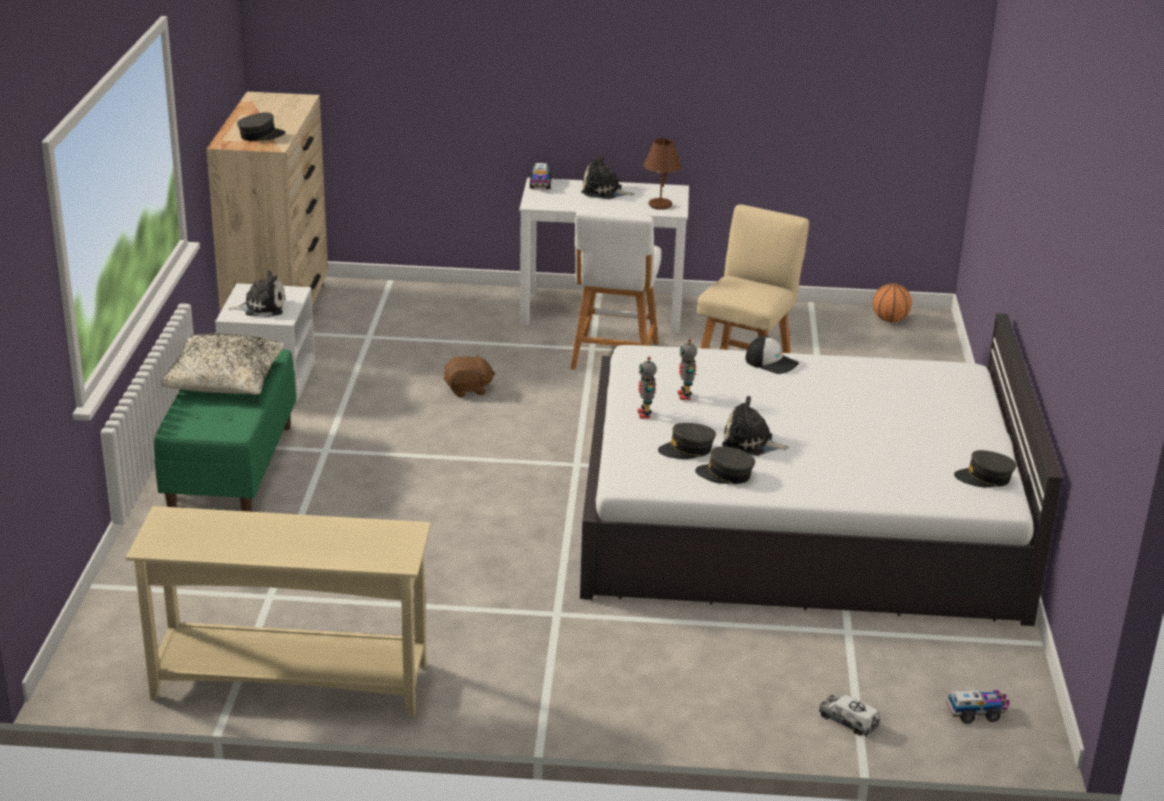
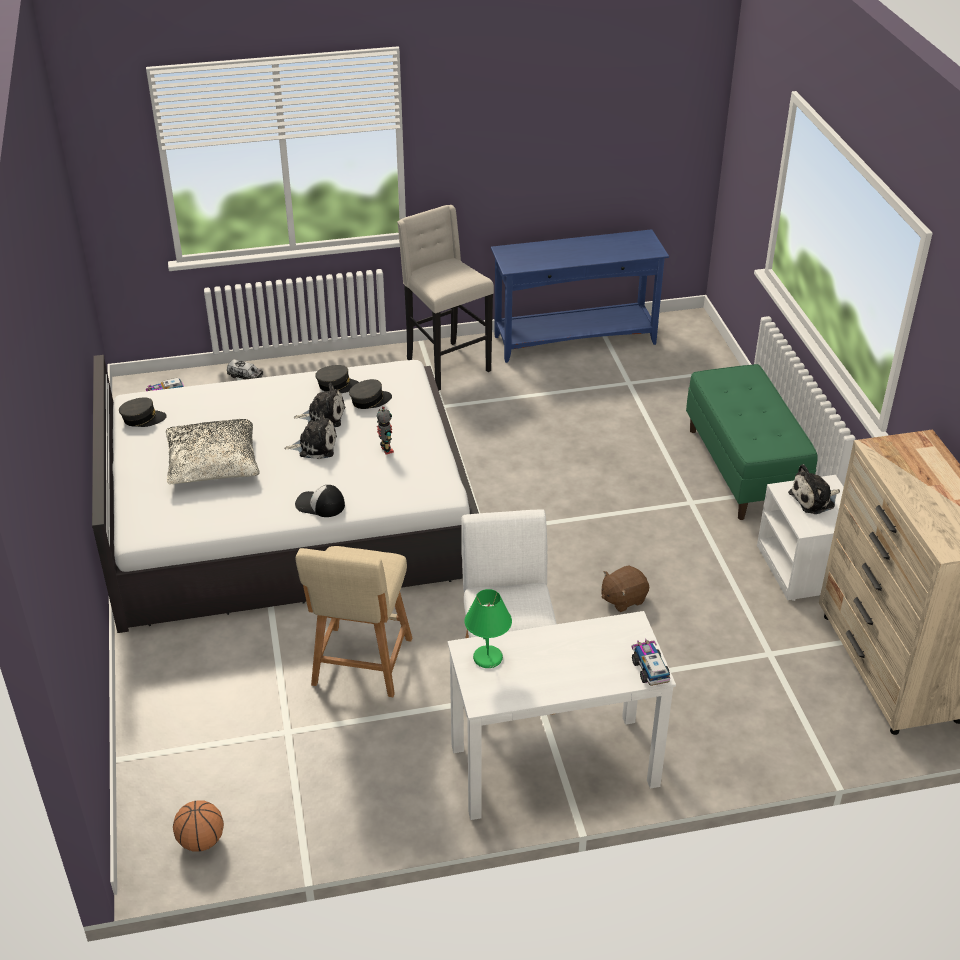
camera: 165 degrees right, 10 degrees up
(224, 379) = (764, 420): beige pillow -> beige pillow (213, 462)
(261, 135) = (907, 462): grey cap -> none
(289, 682) = (575, 339): beige console table -> blue console table
(520, 678) = (446, 365): none -> beige stool
(604, 192) = (566, 672): plush toy -> plush toy (315, 446)
(645, 414) = (412, 426): toy robot -> none
(659, 205) = (488, 658): brown table lamp -> green table lamp

